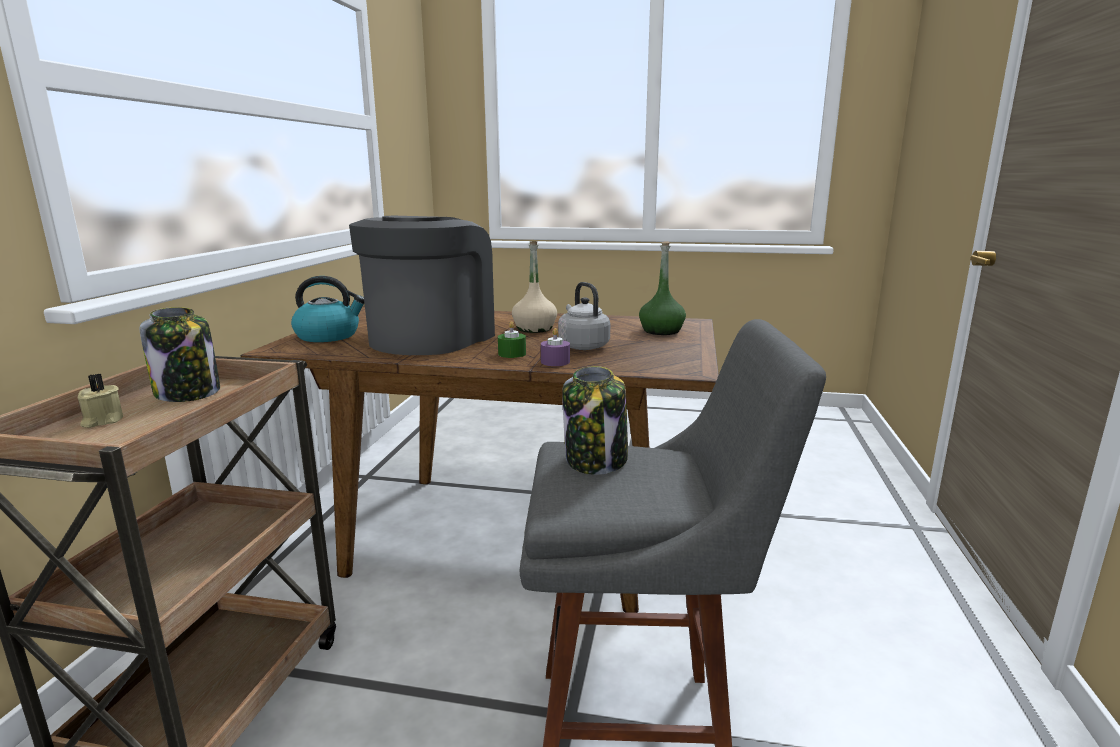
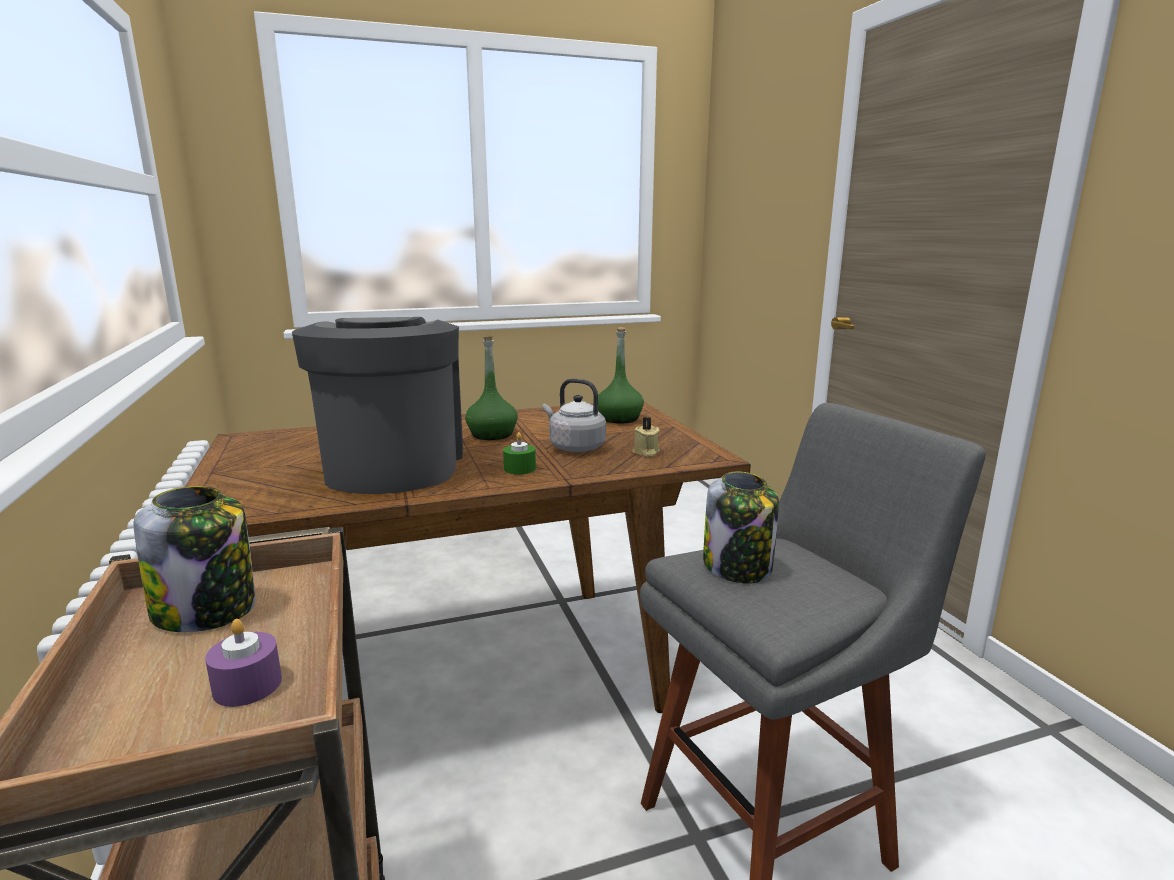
camera: 30 degrees left, 0 degrees up
(102, 421) = (140, 691): beige candle -> beige candle (646, 452)
(329, 336) = (247, 484): kettle -> none
(534, 329) = (492, 434): beige bottle -> green bottle
(555, 362) = (579, 470): purple candle -> purple candle (247, 685)

